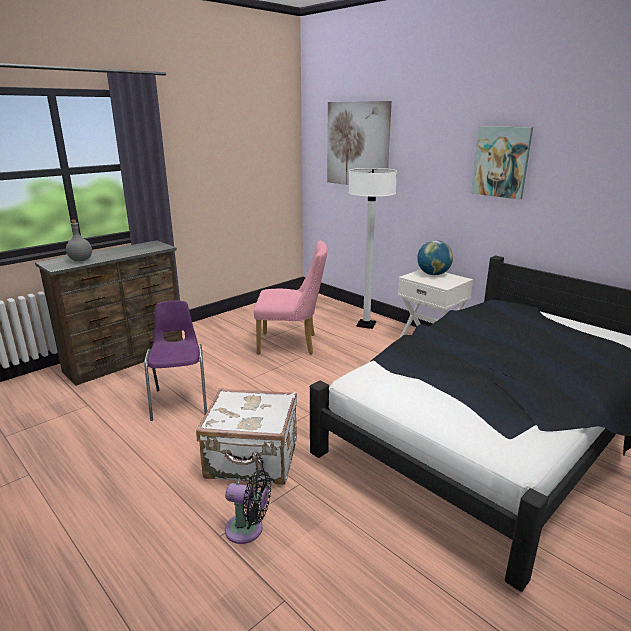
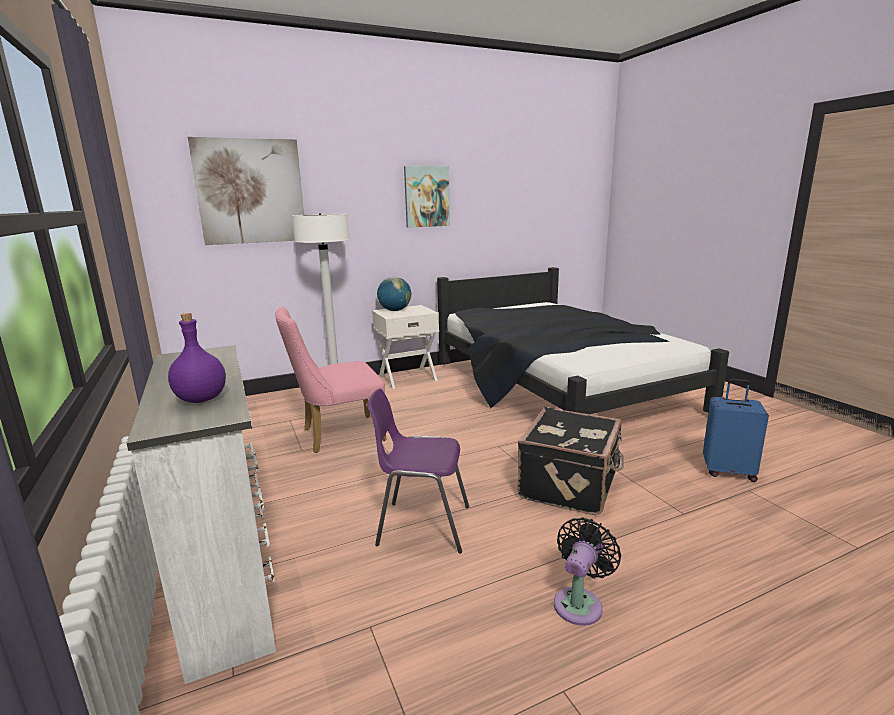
camera: 70 degrees left, 5 degrees down
(80, 260) = (200, 399): grey bottle -> purple bottle
(127, 360) = (230, 580): brown dresser -> white dresser
(248, 530) = (673, 498): black fan -> black fan (579, 602)
(252, 460) = (570, 485): white suitcase -> black suitcase
(292, 344) = (337, 435): pink chair -> pink chair turned 135 degrees counterclockwise
(327, 585) = (728, 471): none -> blue suitcase

